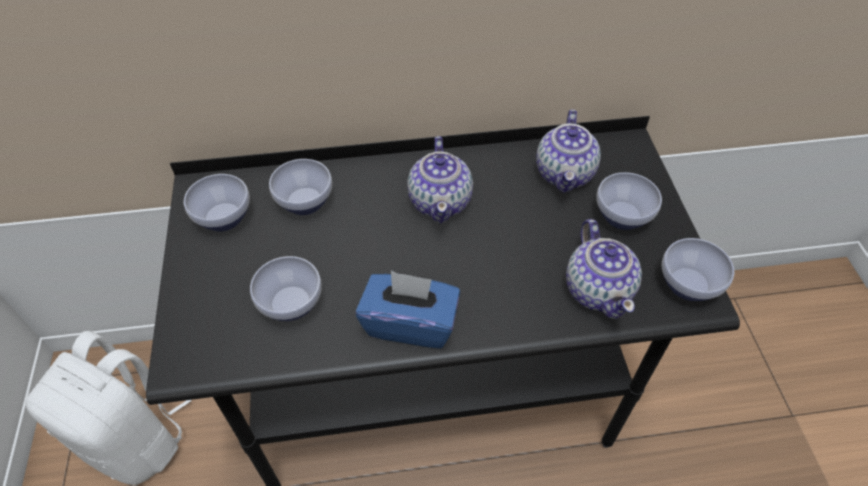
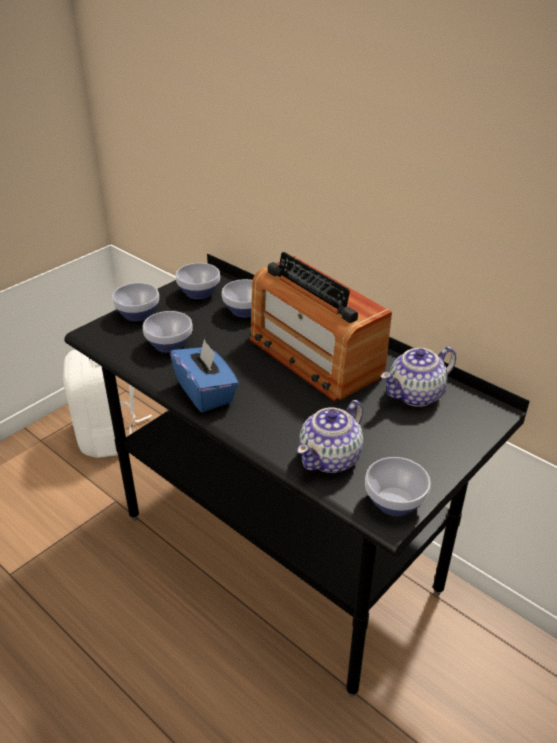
camera: 50 degrees right, 15 degrees down
(440, 201) = (314, 356): teapot -> radio
(624, 216) = (416, 440): bowl -> bowl (139, 315)

